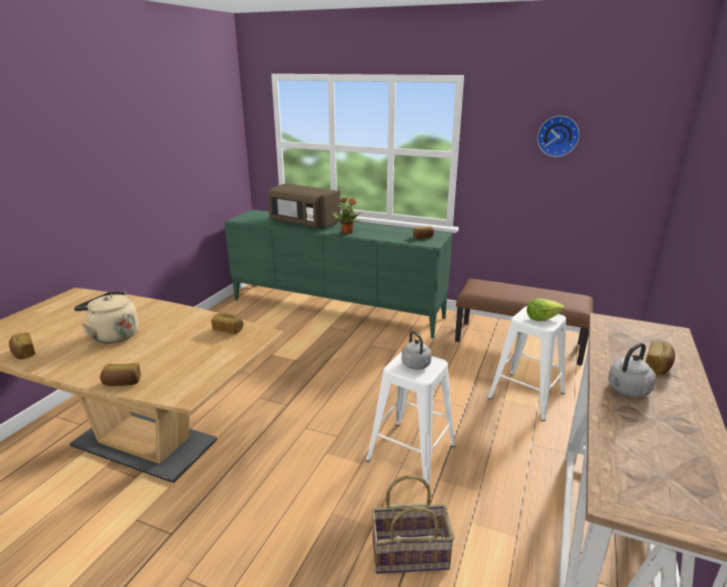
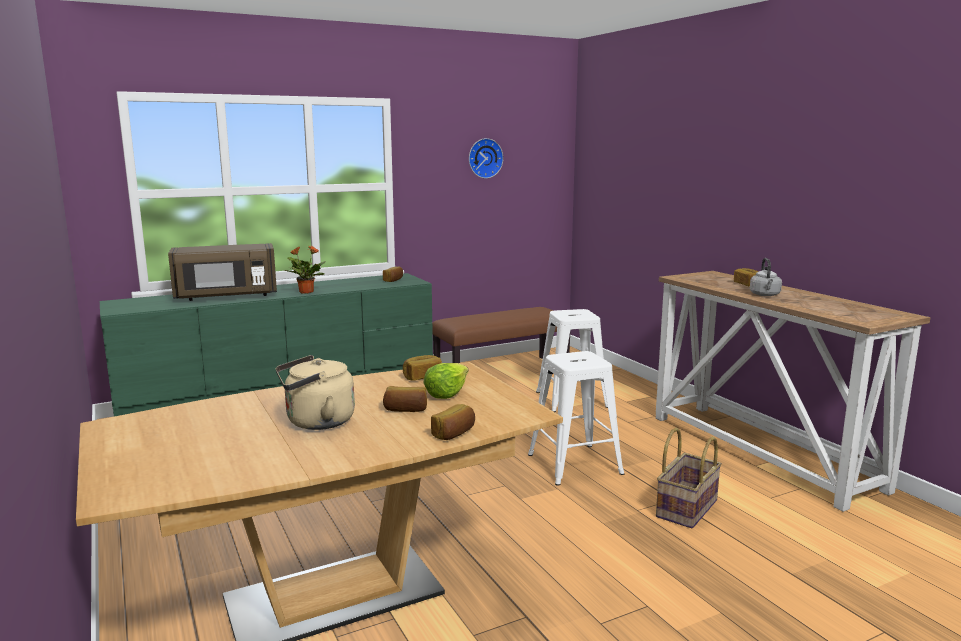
camera: 50 degrees left, 10 degrees down
(23, 353) = (256, 473): bread -> bread (406, 410)
(416, 365) = (579, 359): grey kettle -> none
(542, 318) = (577, 313): lettuce -> lettuce (446, 393)

